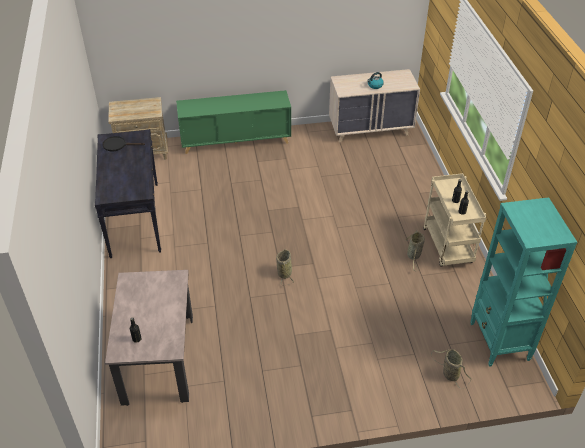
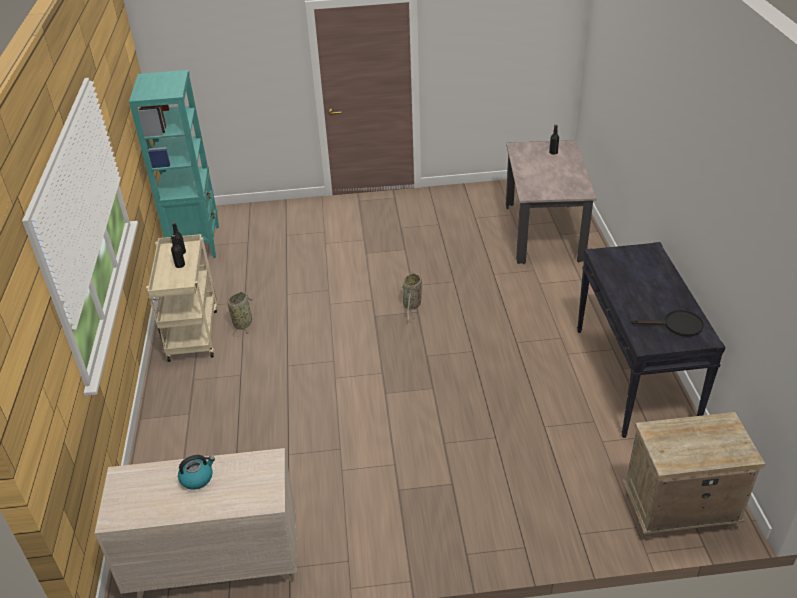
camera: 175 degrees left, 5 degrees down
(236, 141) = (497, 538): green cabinet -> none
(449, 373) = (259, 222): basket -> none

